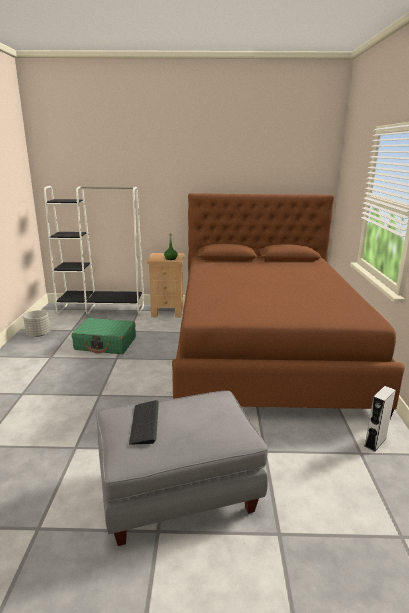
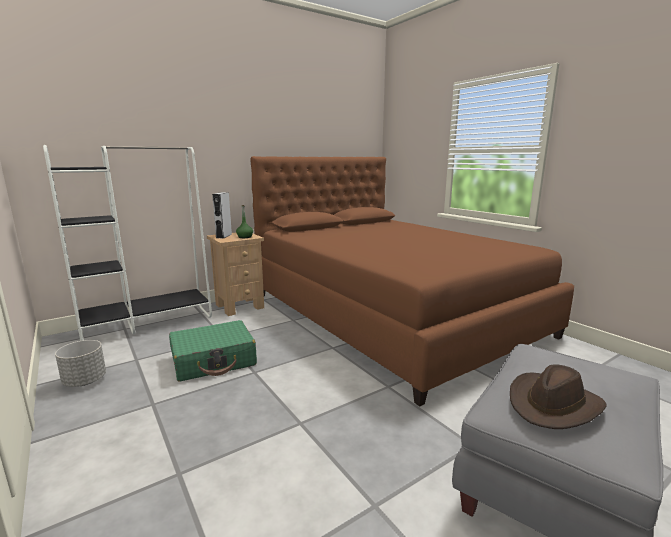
camera: 35 degrees left, 5 degrees down
(144, 423) = (554, 405): keyboard -> brown hat
(375, 442) = (583, 358): grey speaker -> grey speaker (224, 236)

